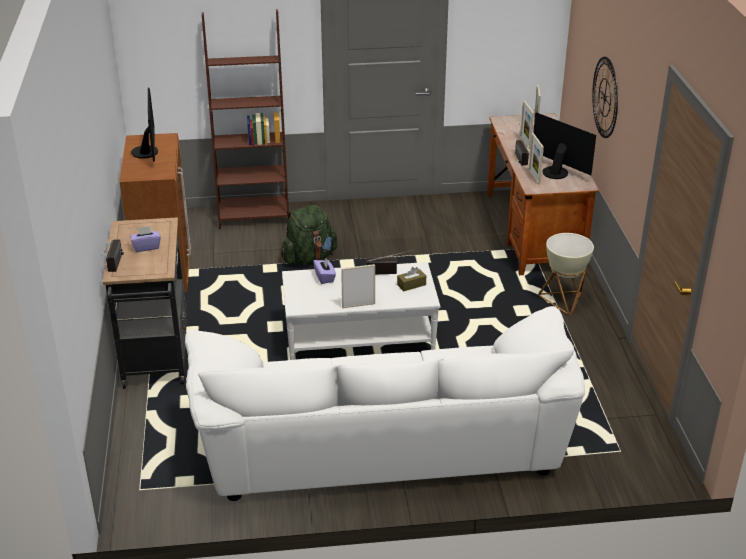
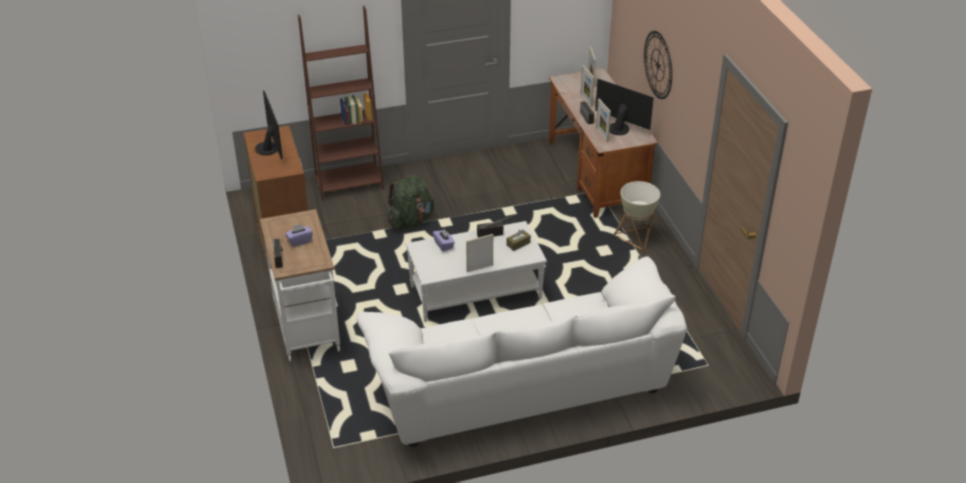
camera: 10 degrees left, 5 degrees up
(156, 357) = (307, 329): black cart -> white cart

